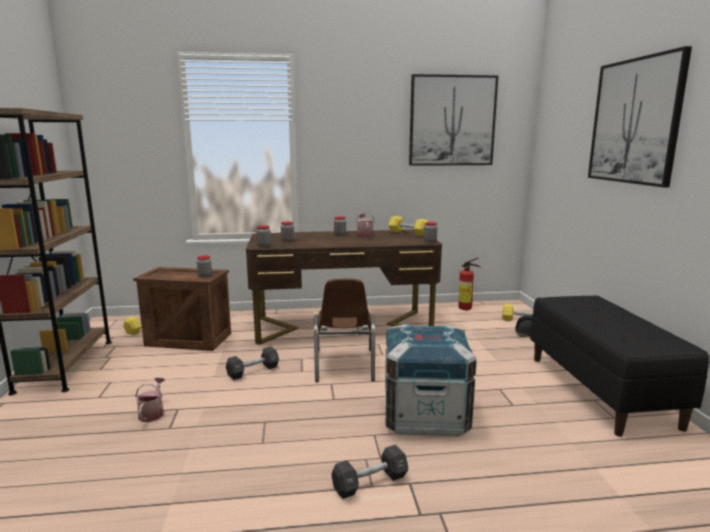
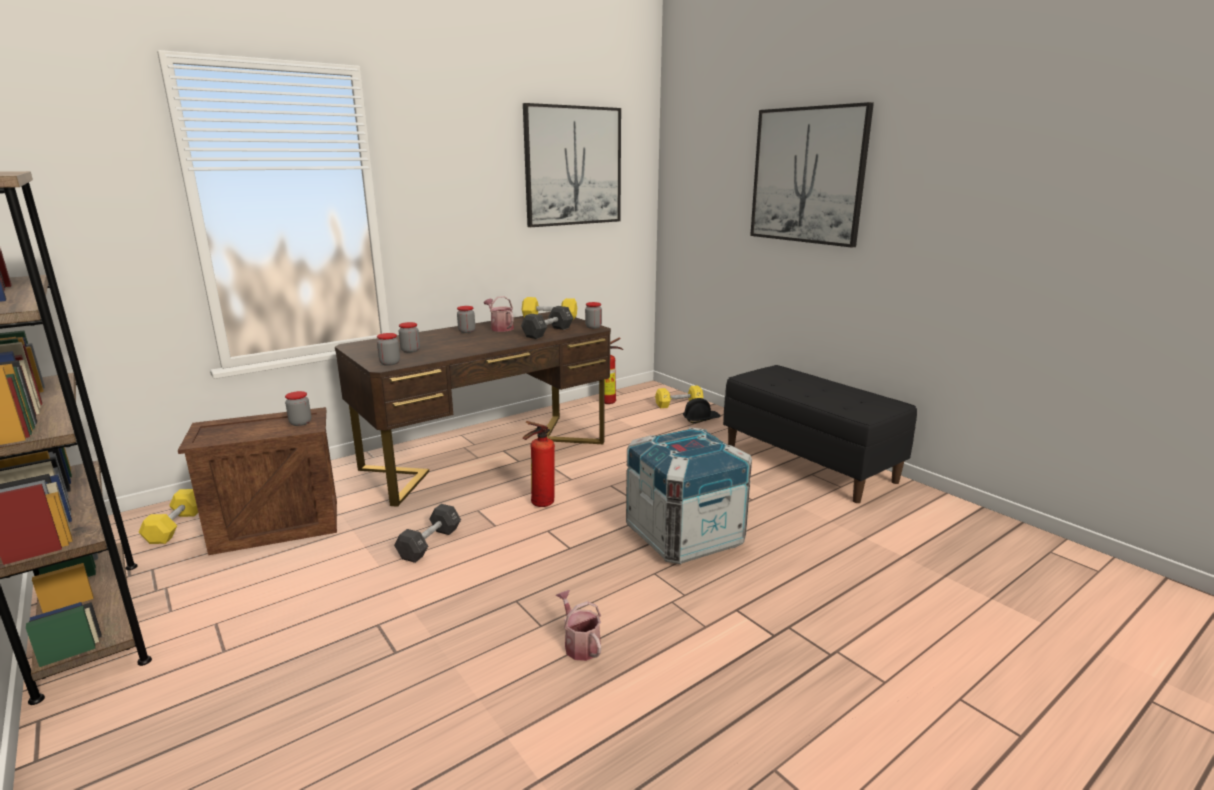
camera: 30 degrees left, 5 degrees up
(152, 413) = (345, 642): watering can -> watering can (579, 644)
(344, 365) = (539, 504): brown chair -> fire extinguisher
(370, 482) = (700, 624): black dumbbell -> black dumbbell (548, 332)

